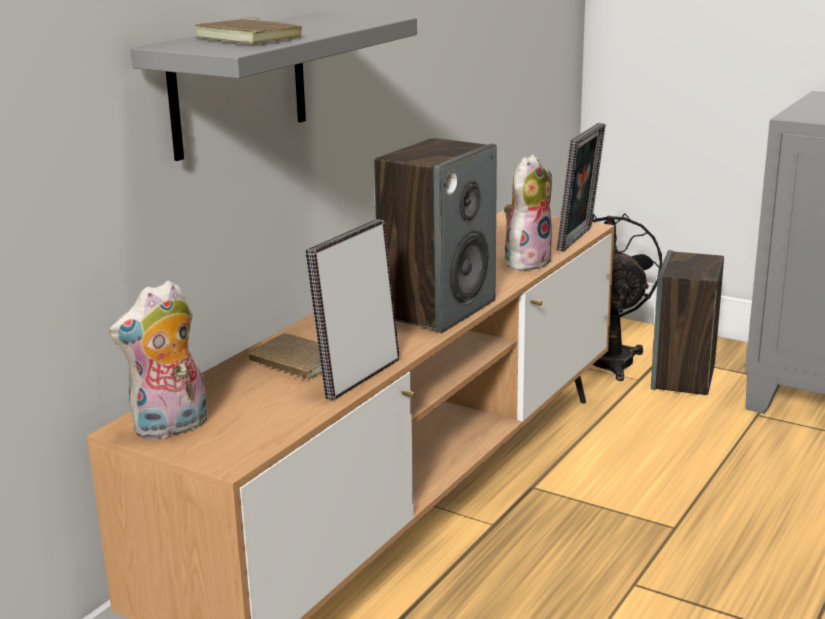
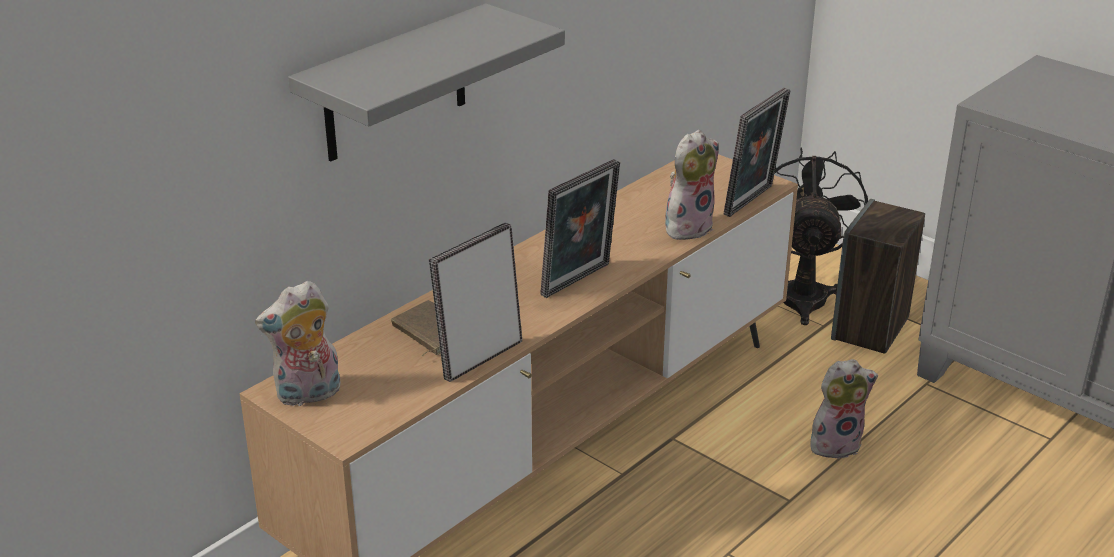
camera: 10 degrees right, 10 degrees up
(251, 38) = (396, 67): brown book -> none
(438, 309) = (579, 281): speaker -> picture frame
(697, 473) = (836, 444): none -> plush toy

